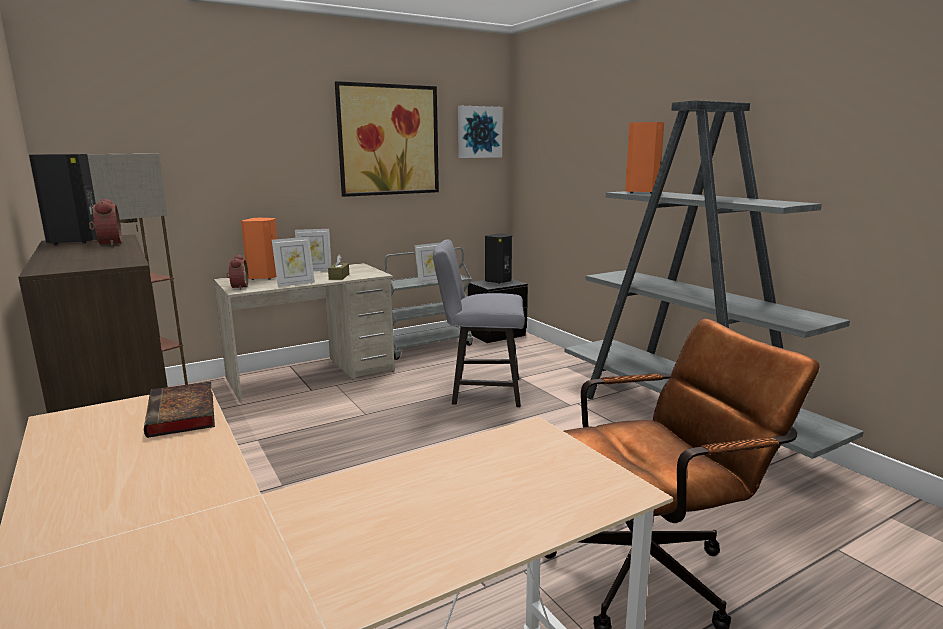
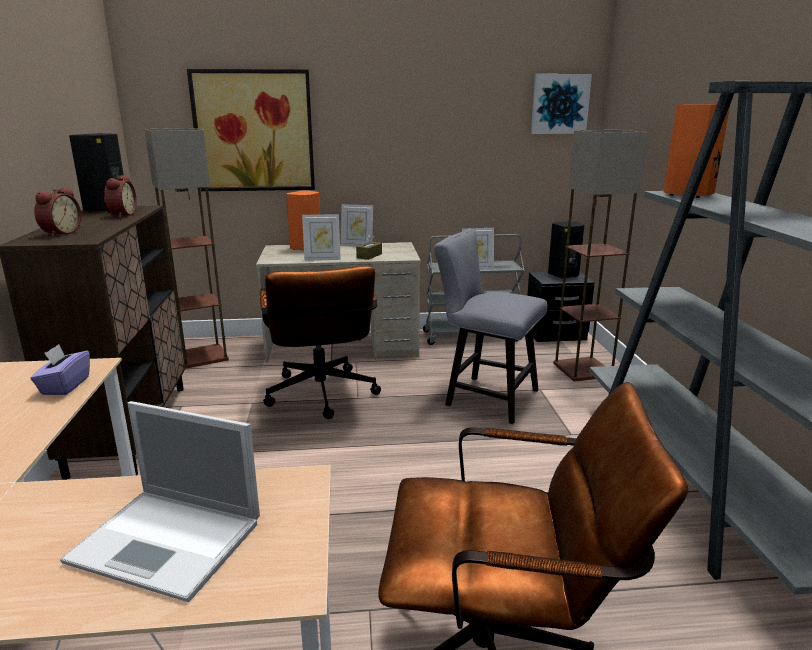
camera: 25 degrees right, 5 degrees up
(183, 415) = (65, 386): book -> purple tissue box
(238, 287) = (272, 257): alarm clock -> alarm clock (60, 233)
(329, 421) = (322, 398): none -> brown office chair
(388, 140) = (448, 114): picture -> picture (254, 131)
(489, 492) = (169, 542): none -> laptop
(541, 358) = (583, 370): none -> floor lamp

